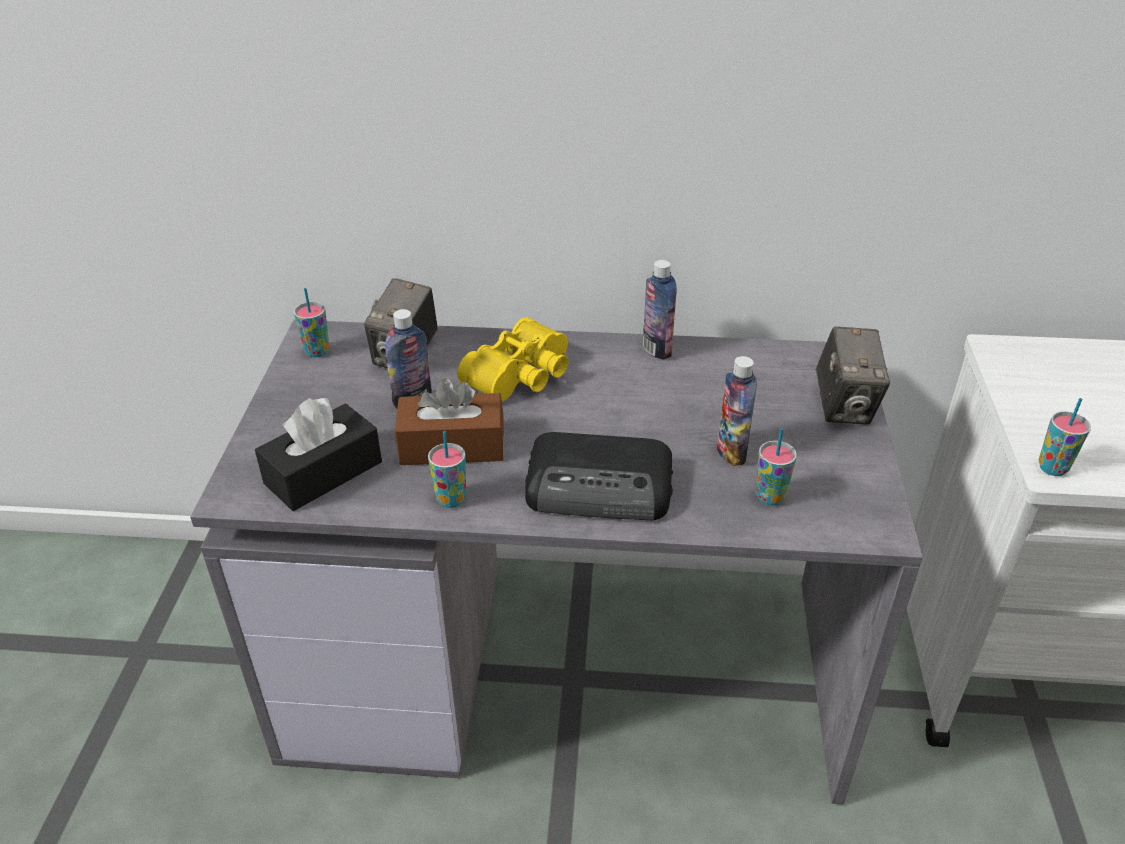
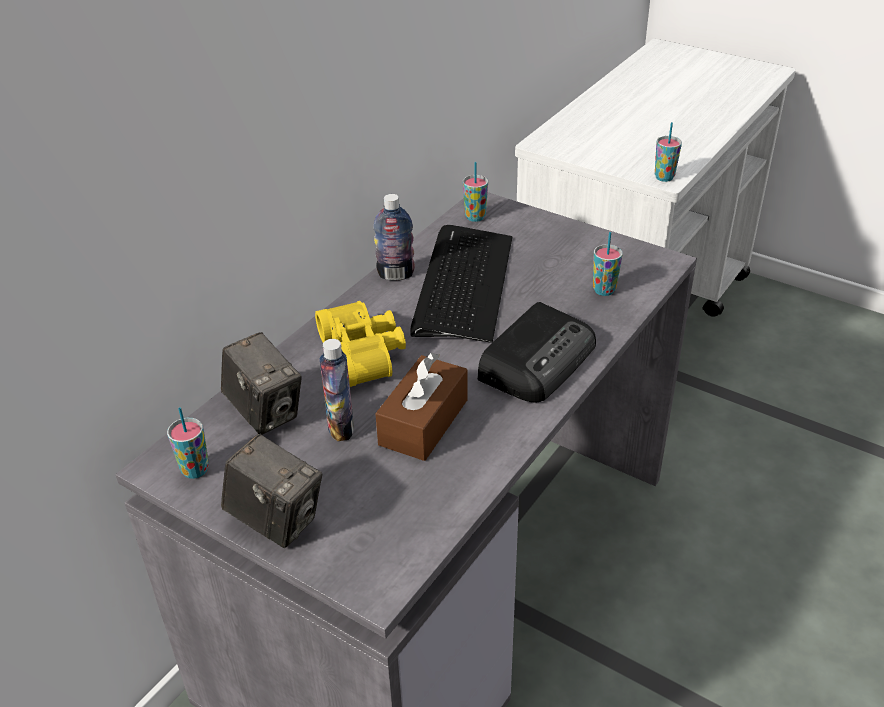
camera: 60 degrees left, 0 degrees up
(323, 473) = (395, 514): black tissue box -> none
(451, 499) = (493, 443): cup -> cup (475, 217)
(682, 395) = (463, 284): none -> keyboard
(731, 452) = (546, 288): bottle -> none
(844, 406) = (536, 224): camera -> camera (276, 520)

